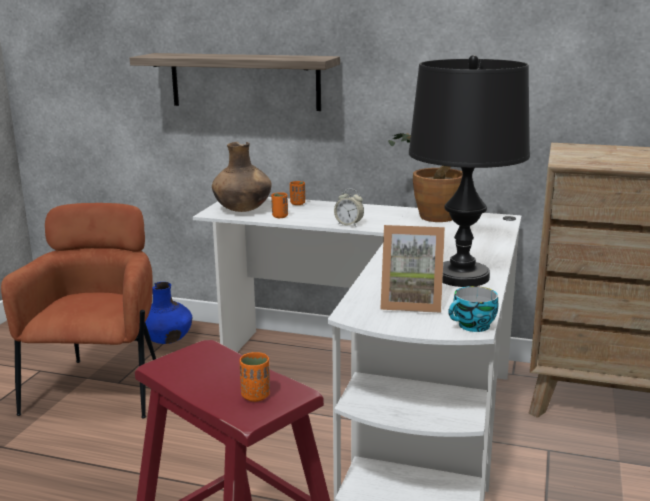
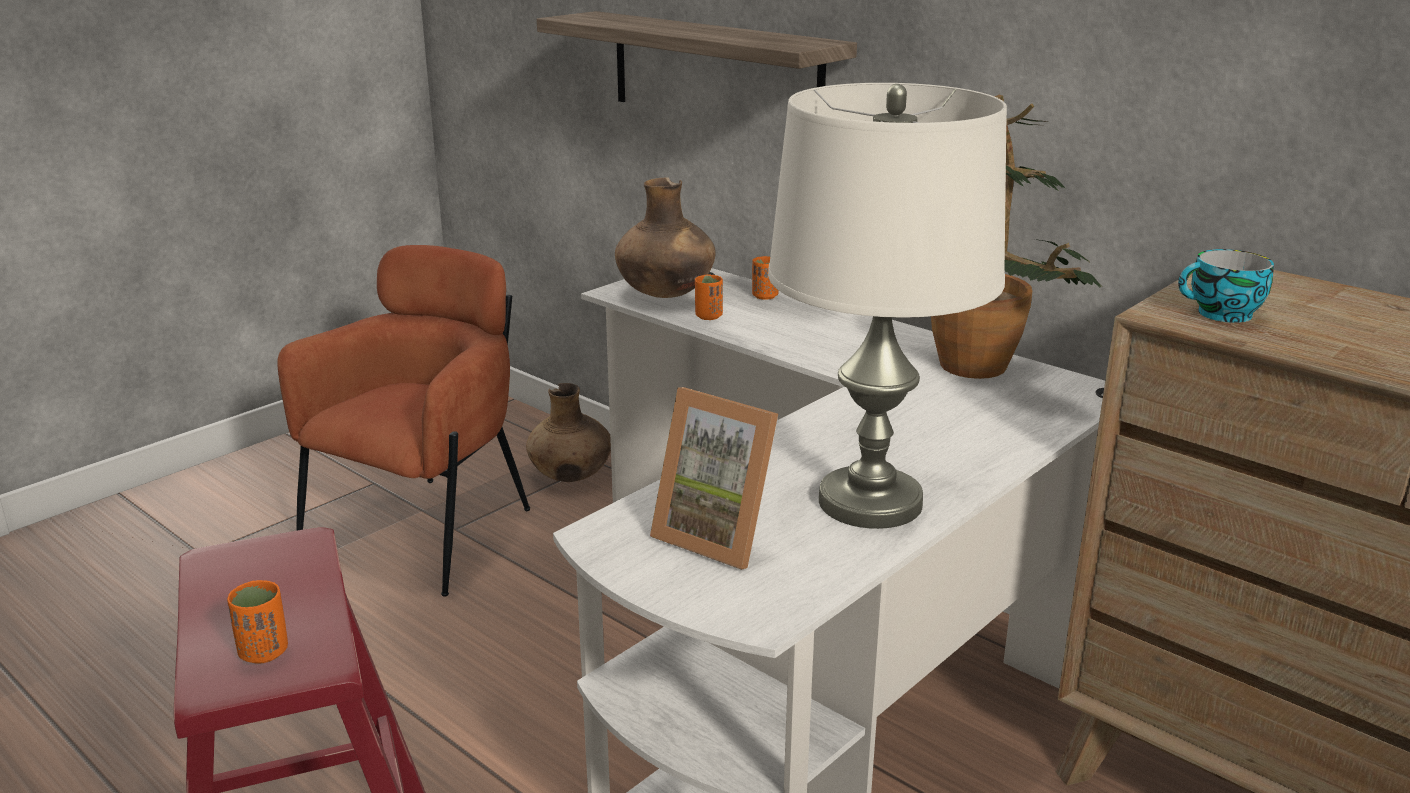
camera: 25 degrees right, 5 degrees up
(167, 340) = (571, 476): blue vase -> brown vase
(349, 224) = (801, 352): alarm clock -> none
(461, 276) = (870, 502): black table lamp -> white table lamp
(473, 326) = (766, 613): cup -> cup (1221, 315)

